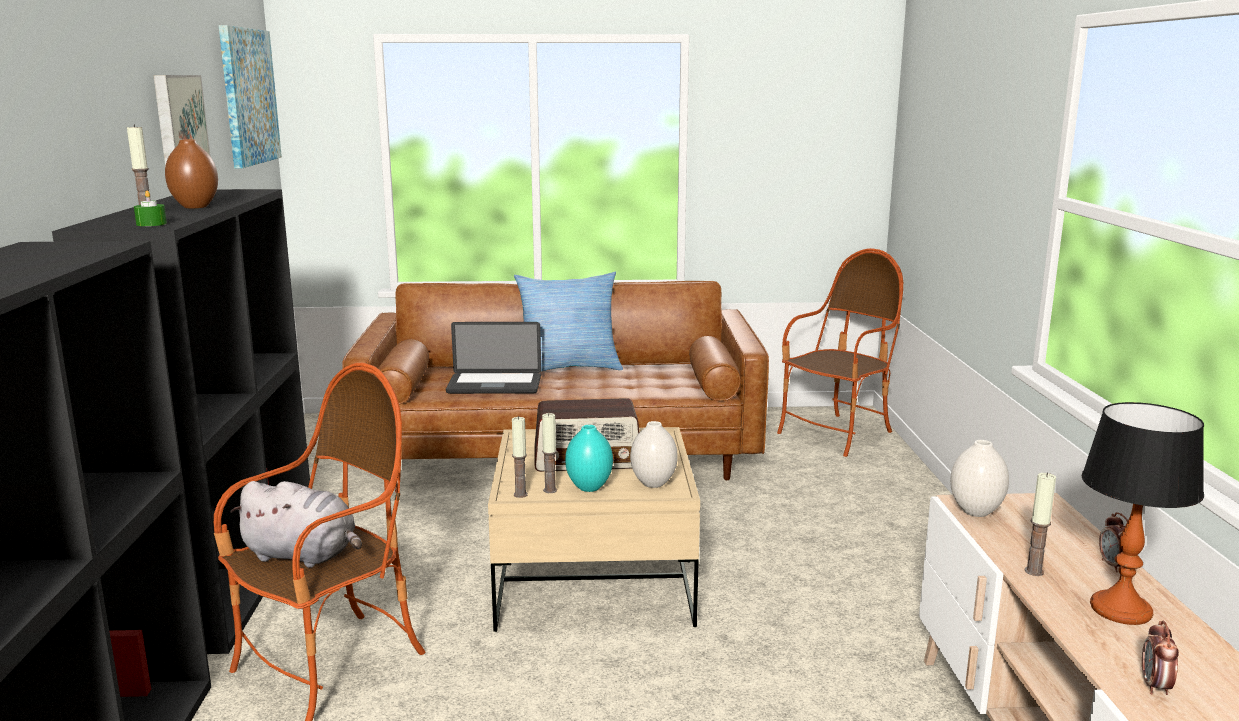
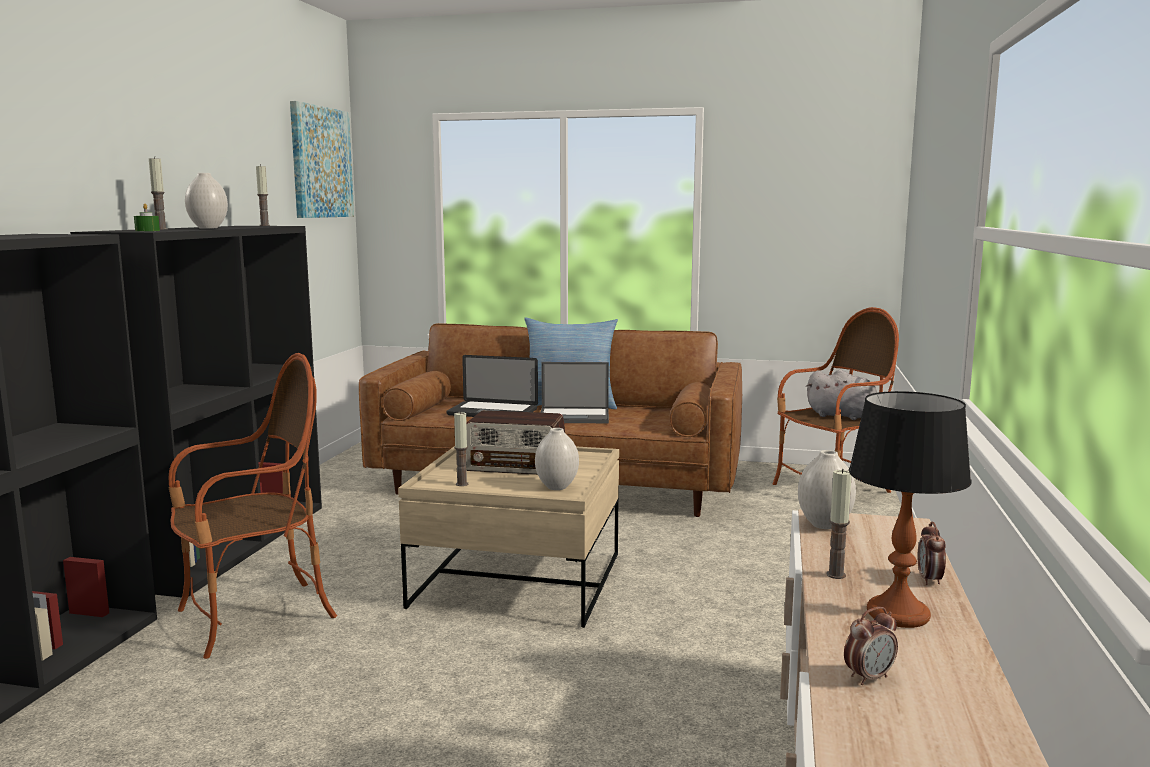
camera: 15 degrees right, 5 degrees down
(178, 121) = (233, 171): picture -> none
(195, 207) = (208, 228): brown vase -> white vase
(304, 555) = (235, 513): grey plush toy -> grey plush toy (844, 416)
(520, 494) = (434, 485): candle -> candle (264, 225)
(589, 384) = (575, 416): none -> laptop
(589, 487) = (497, 485): turquoise vase -> none
(1155, 687) = (869, 677): alarm clock -> alarm clock turned 150 degrees counterclockwise

